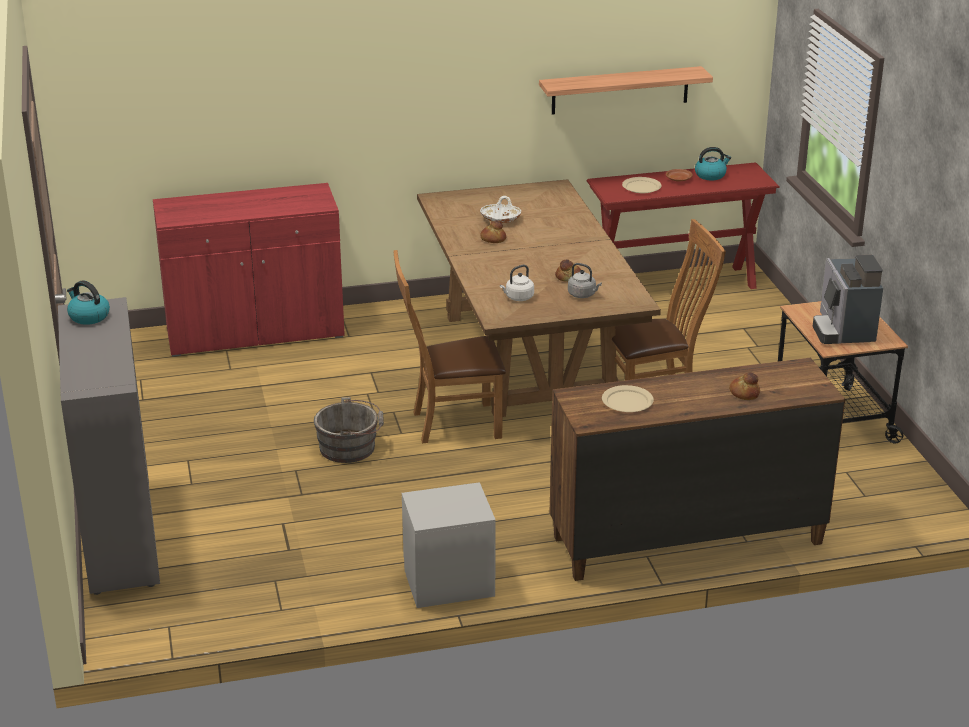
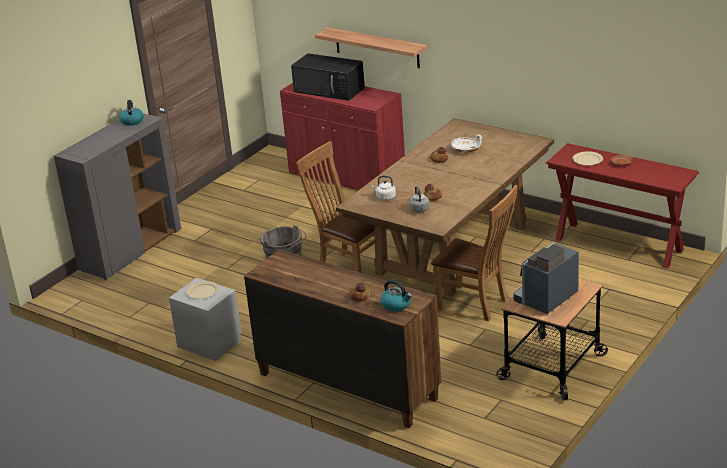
camera: 50 degrees right, 0 degrees up
(227, 206) = (330, 90): none -> black microwave
(620, 90) = (592, 84): shelf -> shelf (377, 47)
(627, 401) = (298, 272): beige plate -> beige plate (203, 291)
(710, 175) = (648, 168): kettle -> kettle (396, 305)

